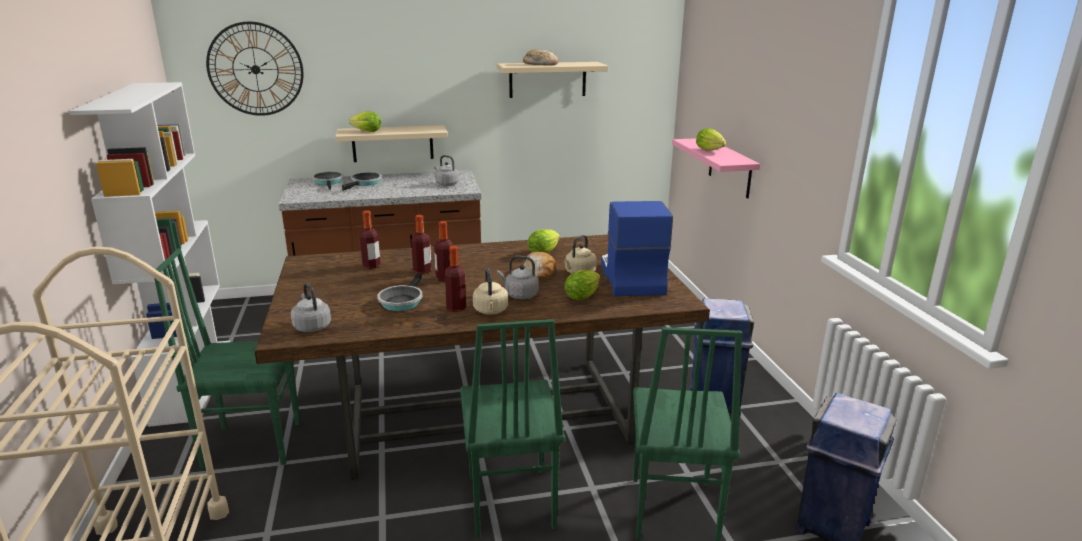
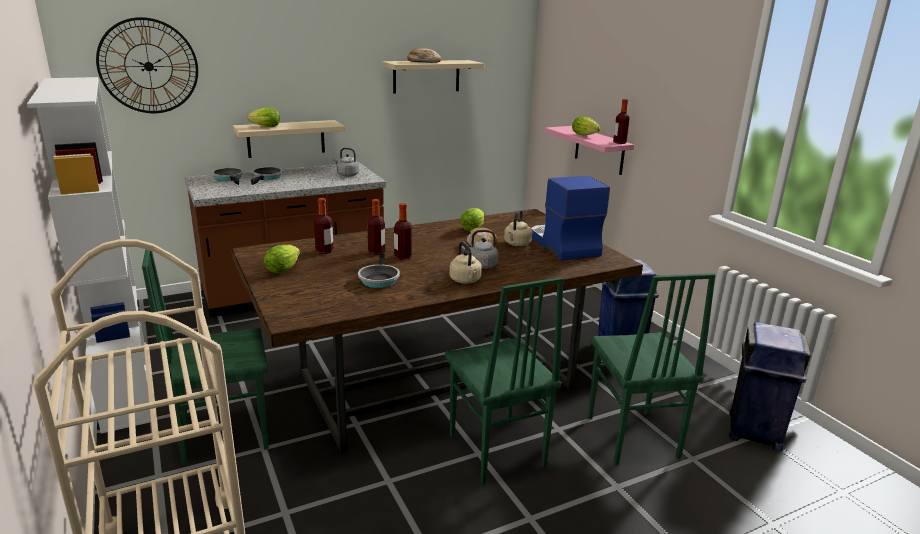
camera: 15 degrees left, 0 degrees up
(311, 326) = (310, 308): grey kettle -> none
(456, 308) = (433, 280): bottle -> bottle (619, 142)
(584, 295) = (535, 262): lettuce -> lettuce (284, 269)

